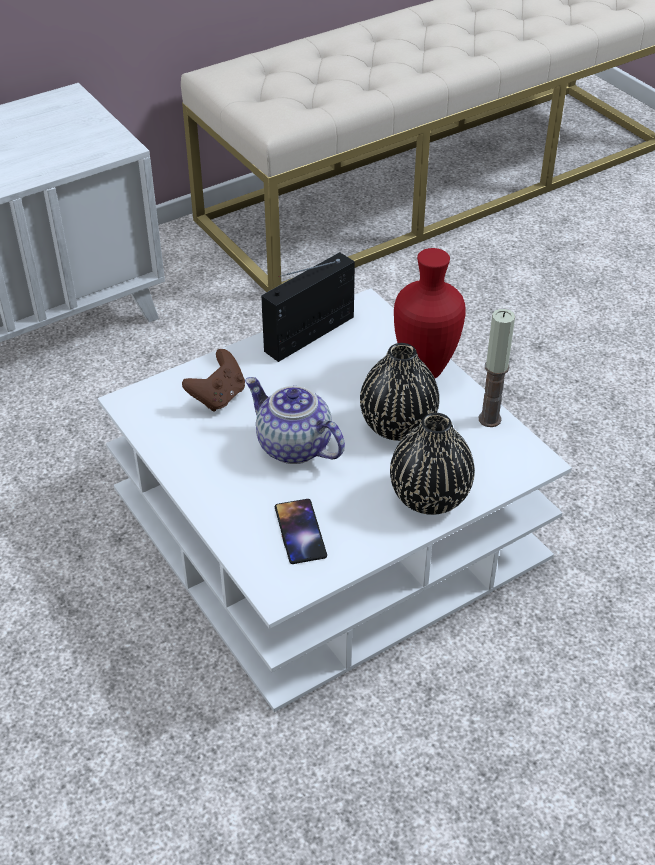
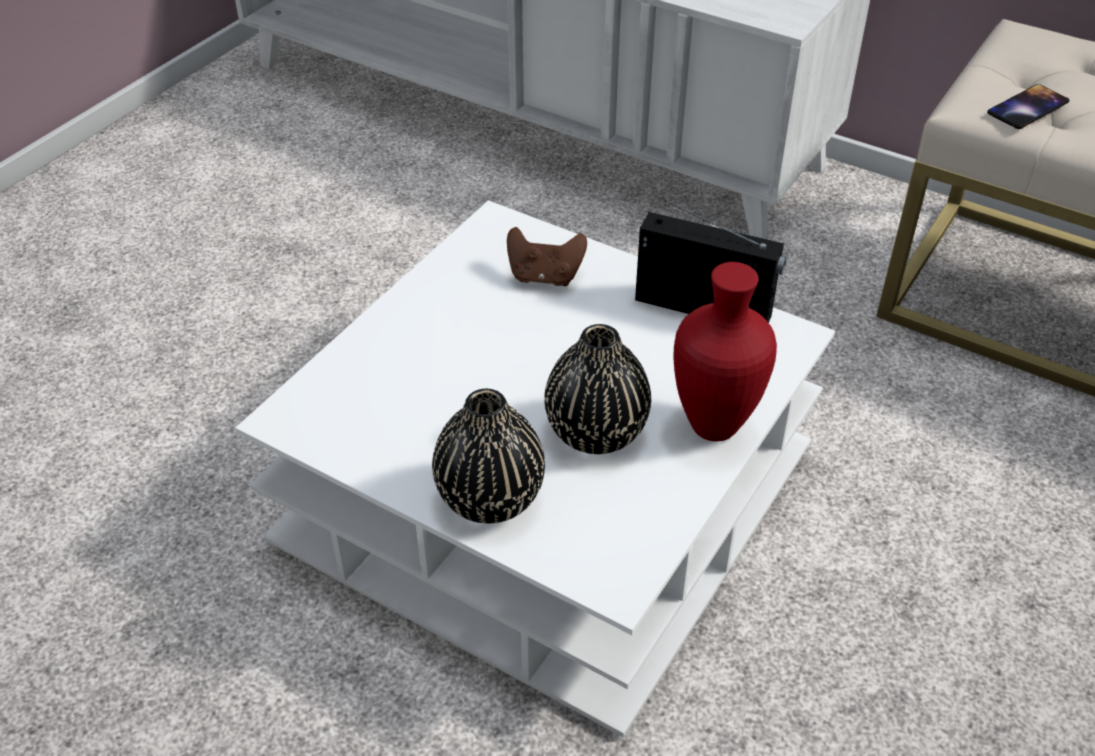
camera: 65 degrees right, 0 degrees up
(292, 447) = (503, 357): teapot -> none
(300, 531) = (376, 406): phone -> phone (1027, 107)
(489, 419) = (667, 515): candle -> none

